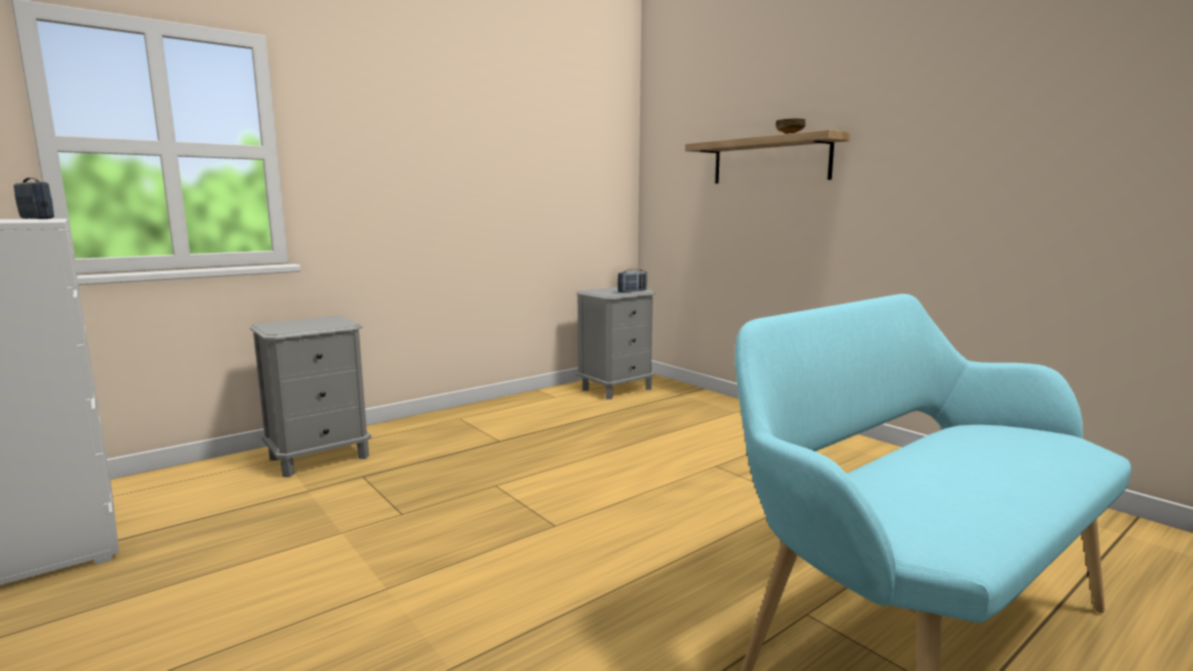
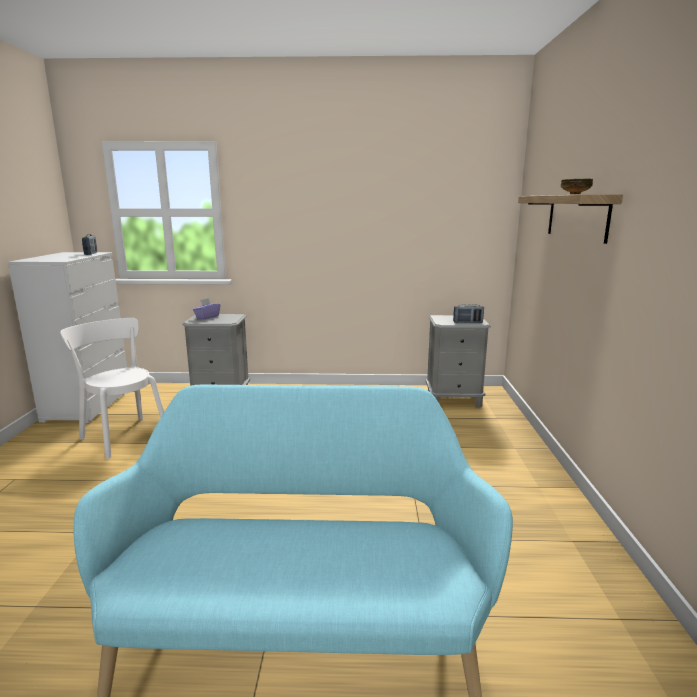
camera: 40 degrees right, 5 degrees up
(235, 550) = (123, 435): none -> white chair
(289, 324) = (207, 317): none -> purple tissue box

